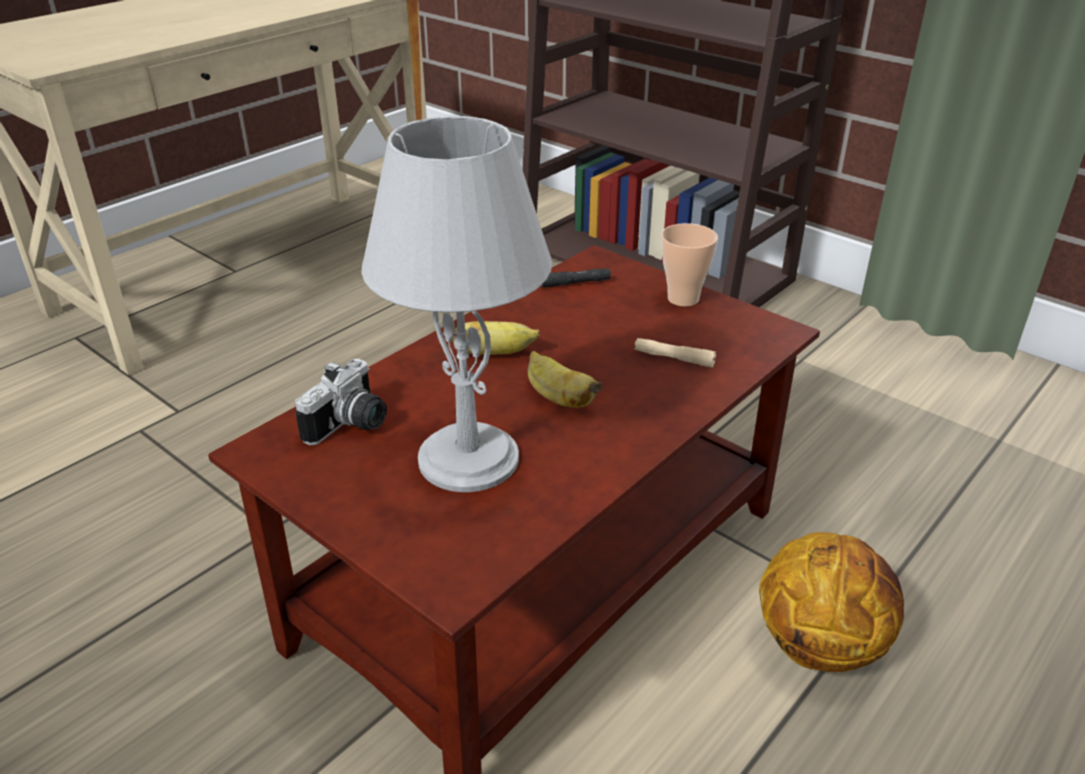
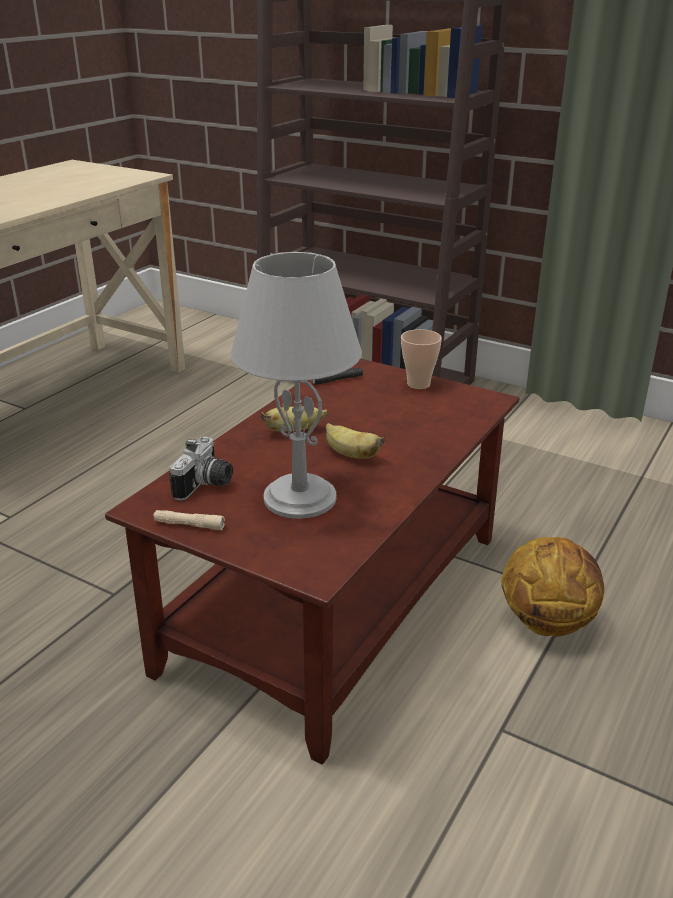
camera: 10 degrees left, 5 degrees down
(673, 358) = (424, 423): beige flashlight -> beige flashlight (189, 525)

